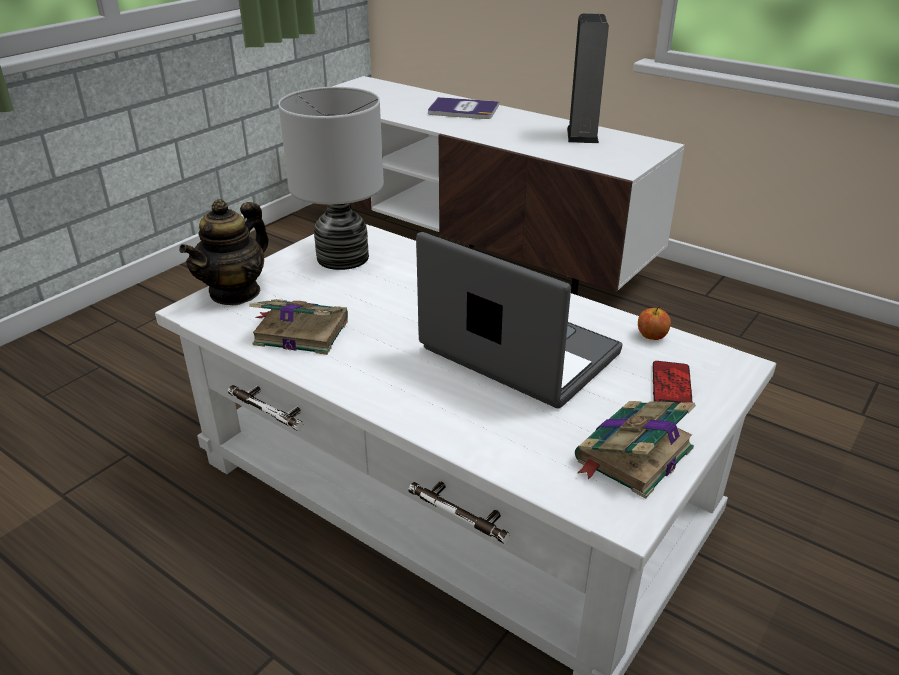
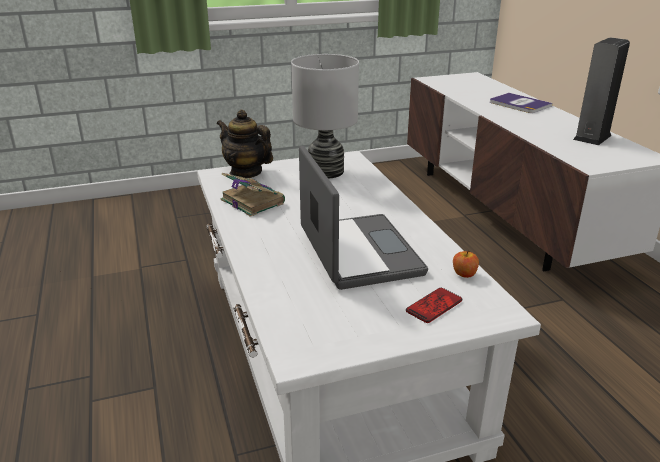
camera: 35 degrees right, 5 degrees down
(235, 292) = (246, 172): teapot -> teapot turned 60 degrees clockwise
(632, 455) = (348, 331): book -> none

